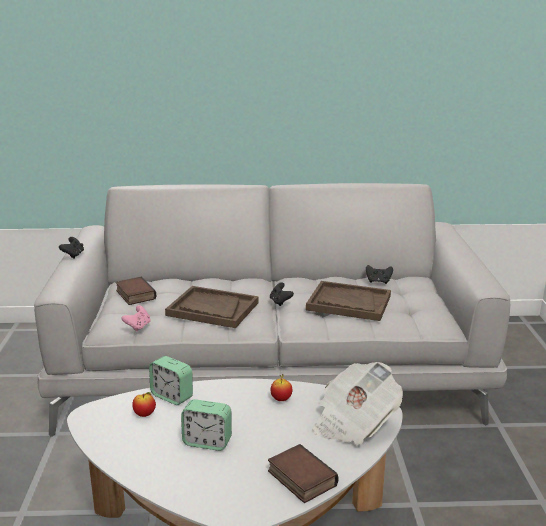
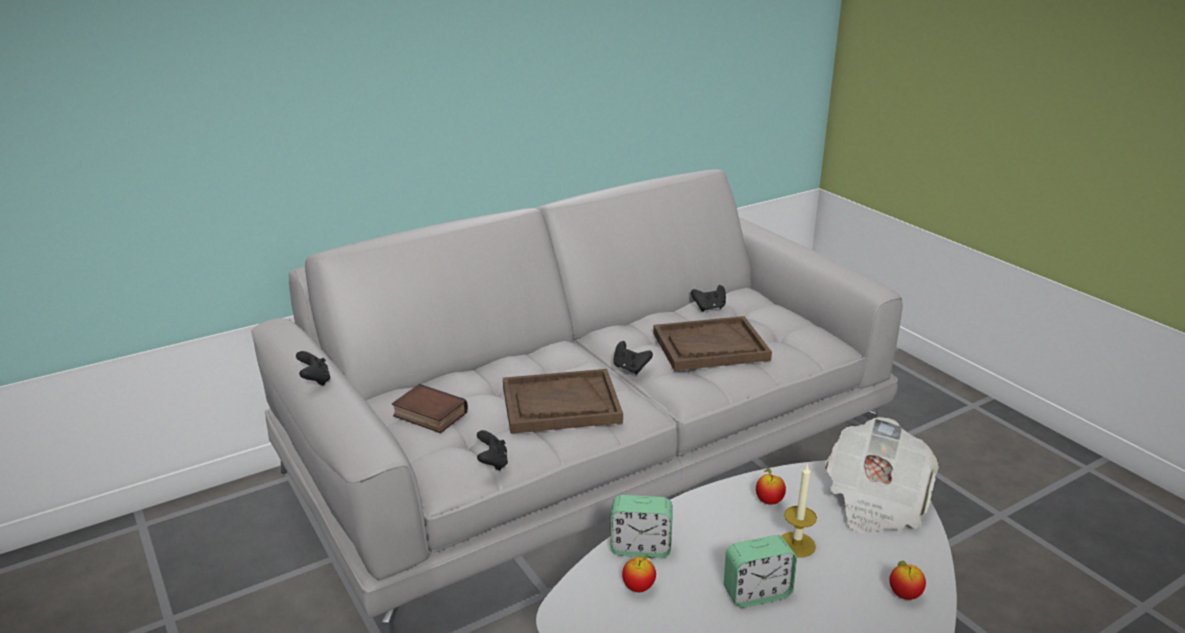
camera: 30 degrees left, 5 degrees up
(138, 327) = (492, 462): pink game controller -> black game controller
(266, 427) = (796, 544): none -> candle
(299, 478) = (904, 595): book -> apple

